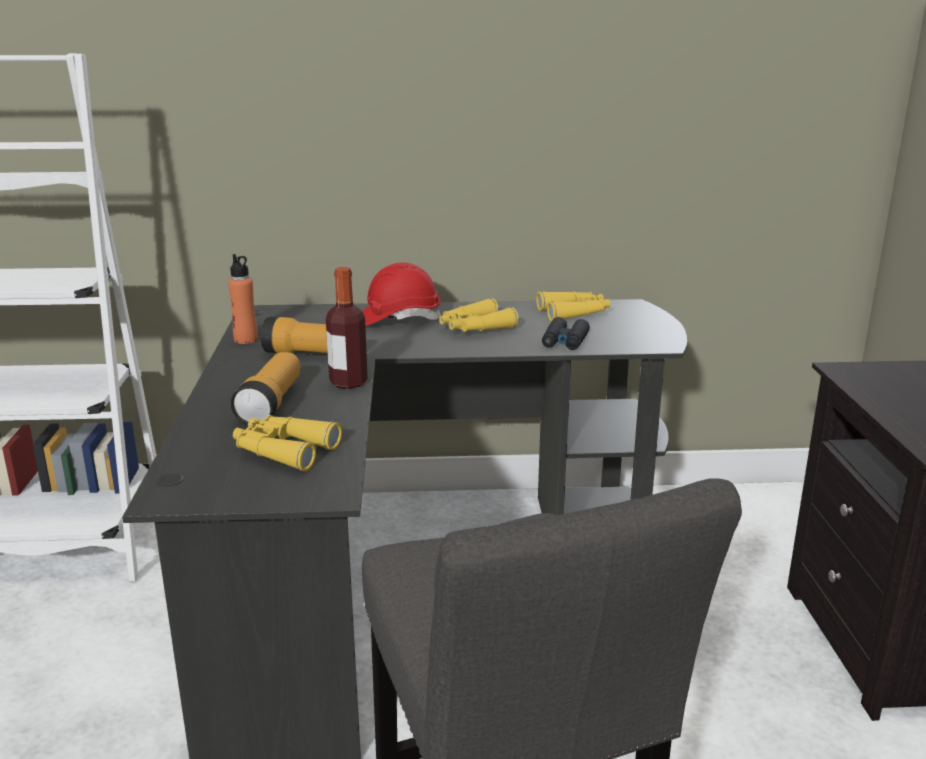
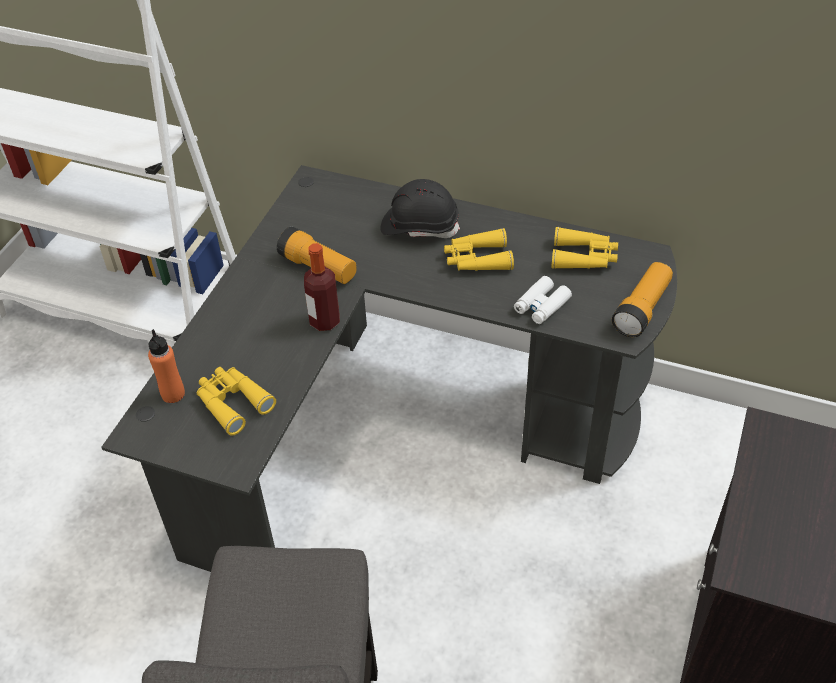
camera: 25 degrees right, 25 degrees up
(246, 340) = (279, 228): orange bottle -> orange bottle (173, 394)
(271, 404) = (253, 335): flashlight -> flashlight (642, 309)
(398, 319) = (419, 226): red hard hat -> black hard hat
(565, 341) = (541, 305): black binoculars -> white binoculars

